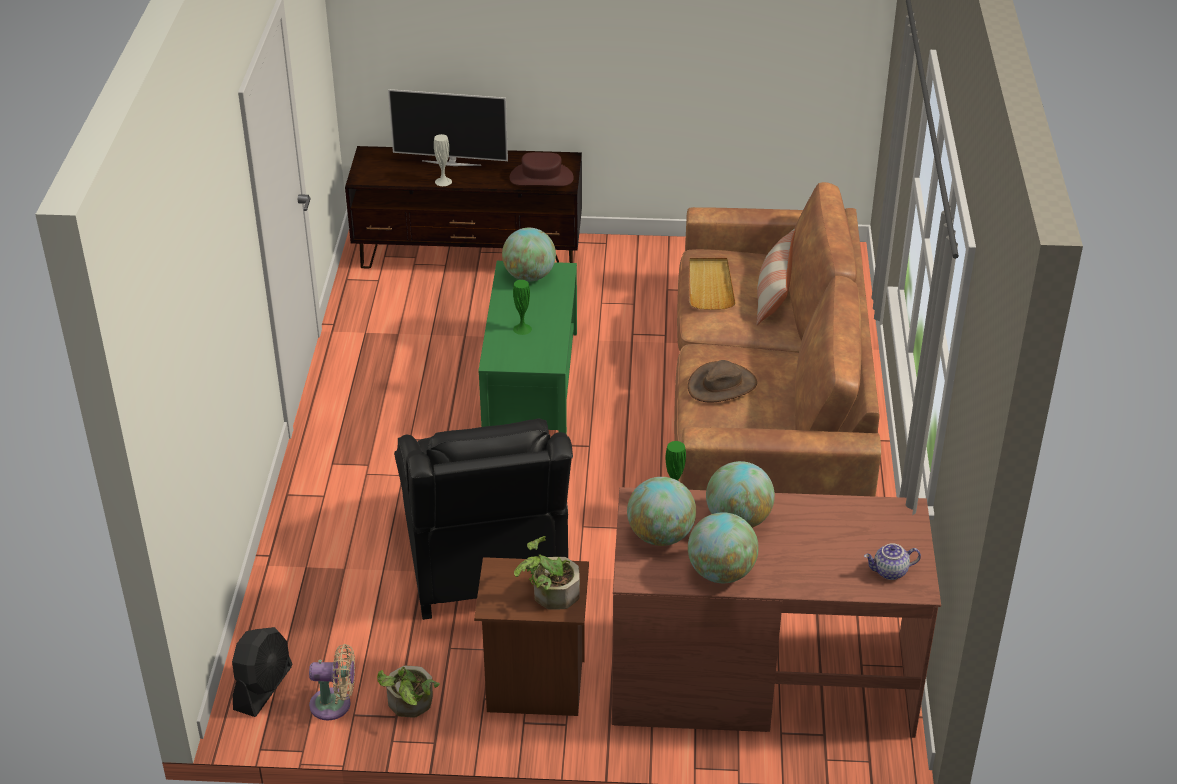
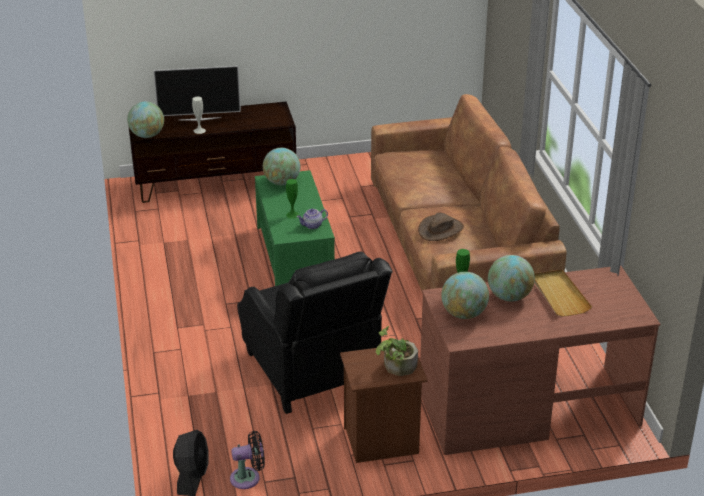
camera: 15 degrees left, 5 degrees down
(335, 704) = (248, 478): beige fan -> black fan
(410, 706) = (301, 469): potted plant -> none
(541, 178) = (266, 120): brown hat -> none
(710, 285) = (404, 172): beige tray -> beige tray (559, 295)
(721, 573) = (514, 329): globe -> globe (147, 135)
(773, 294) = (446, 172): pillow -> none
(890, 572) = (620, 310): teapot -> teapot (312, 226)

